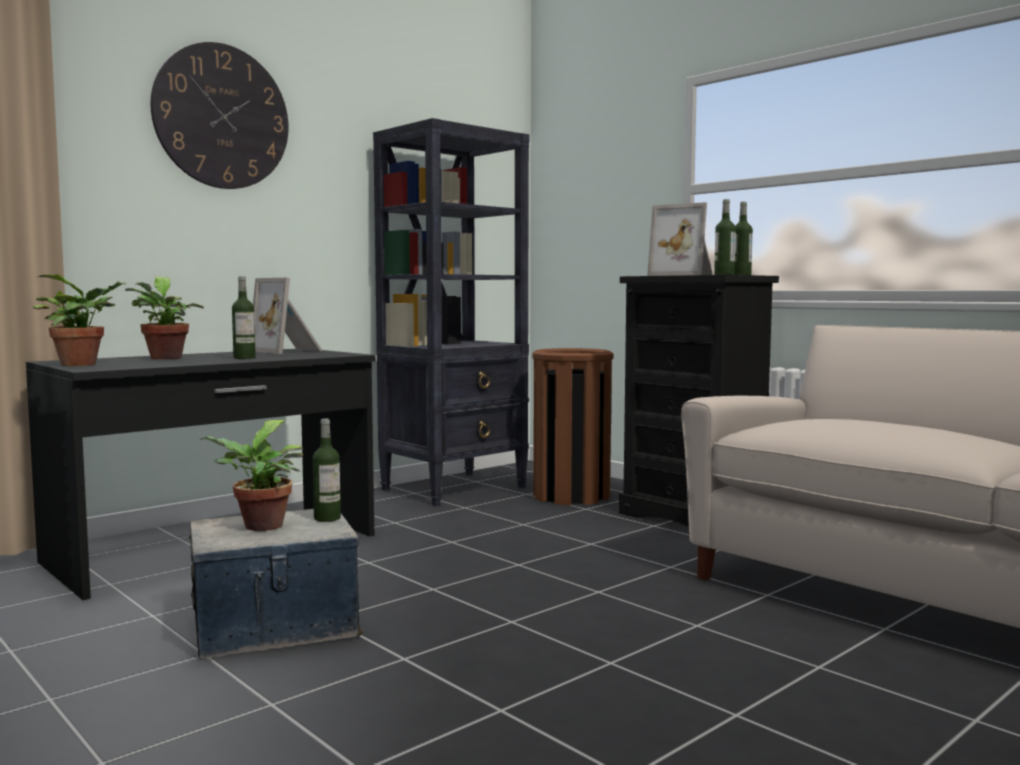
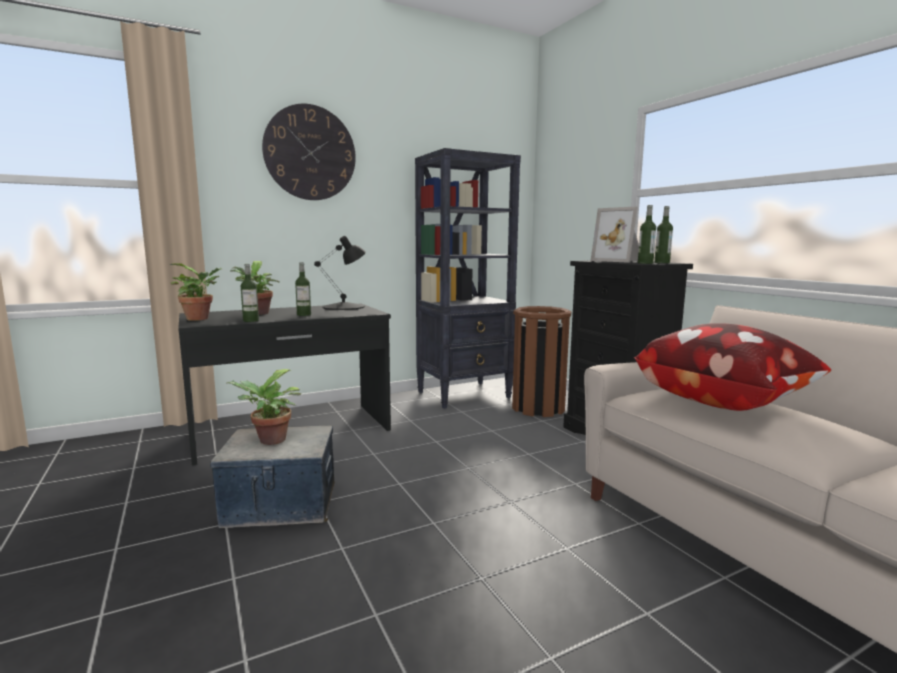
camera: 15 degrees right, 5 degrees up
(288, 351) = (344, 307): picture frame -> black table lamp
(327, 518) = (316, 437): bottle -> bottle (251, 320)
(856, 424) = (722, 402): none -> pillow

